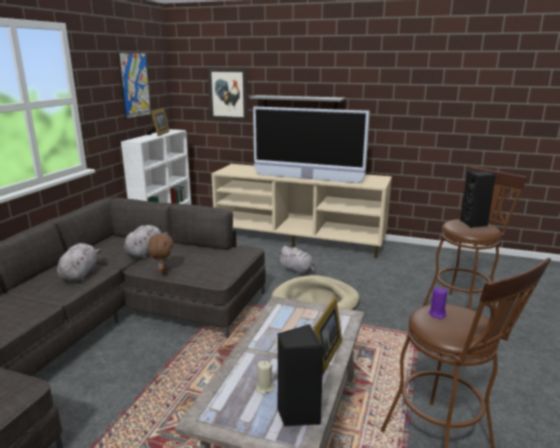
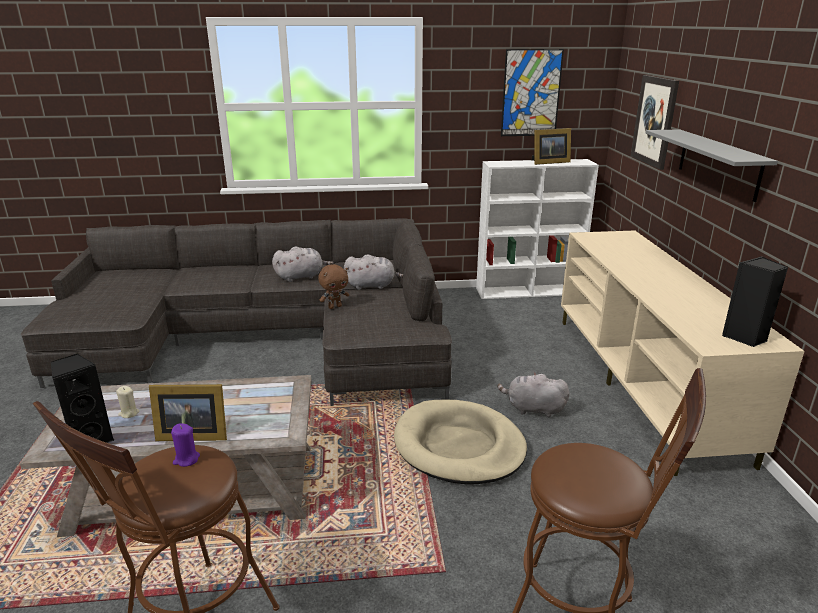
camera: 65 degrees right, 5 degrees up
(297, 271) = (533, 409): grey plush toy -> grey plush toy turned 90 degrees clockwise
(307, 179) = (646, 287): television -> none
(474, 224) = (602, 475): black speaker -> black speaker (745, 338)

